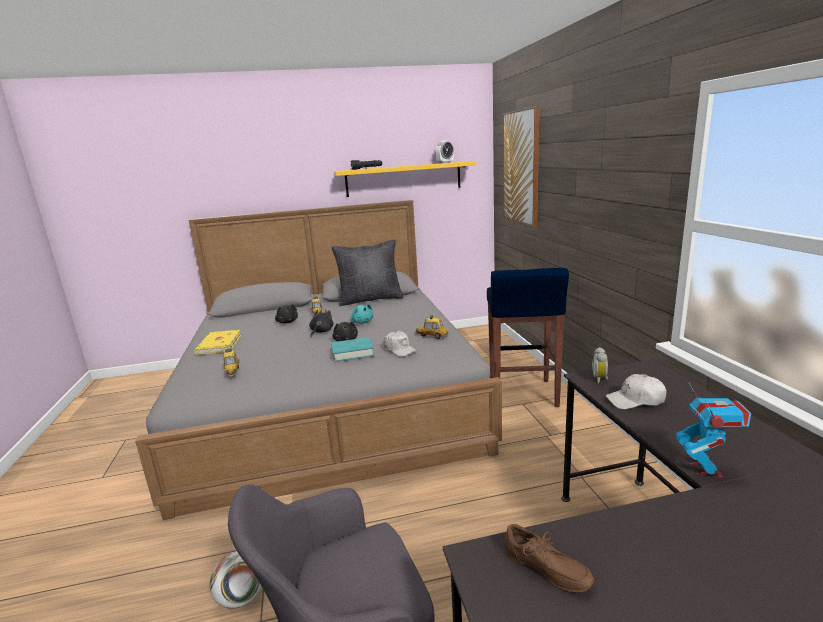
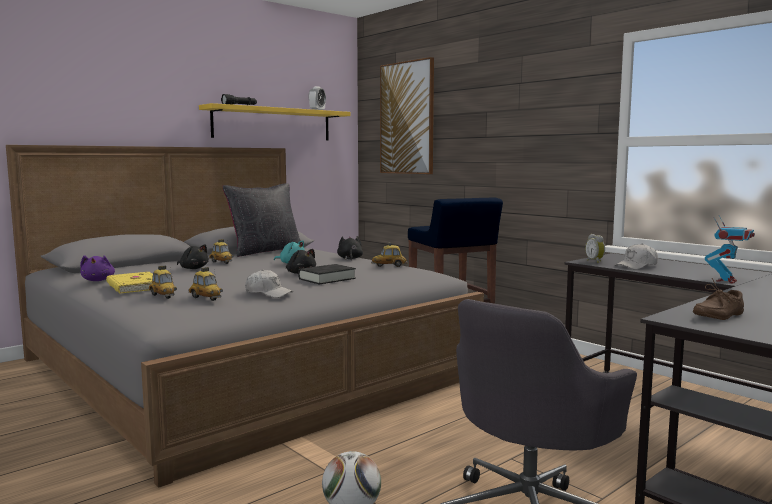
camera: 30 degrees left, 10 degrees down
(214, 331) = (98, 280): none -> purple plush toy
(214, 363) = (163, 296): none -> toy car
(321, 331) = (255, 271): black plush toy -> black plush toy (350, 259)
(352, 353) = (327, 279): turquoise book -> black book
(399, 349) = (373, 274): white cap -> white cap (268, 293)
(545, 571) = (716, 315): brown shoe -> brown shoe turned 135 degrees clockwise
(706, 469) = (726, 281): toy robot -> toy robot turned 60 degrees clockwise

